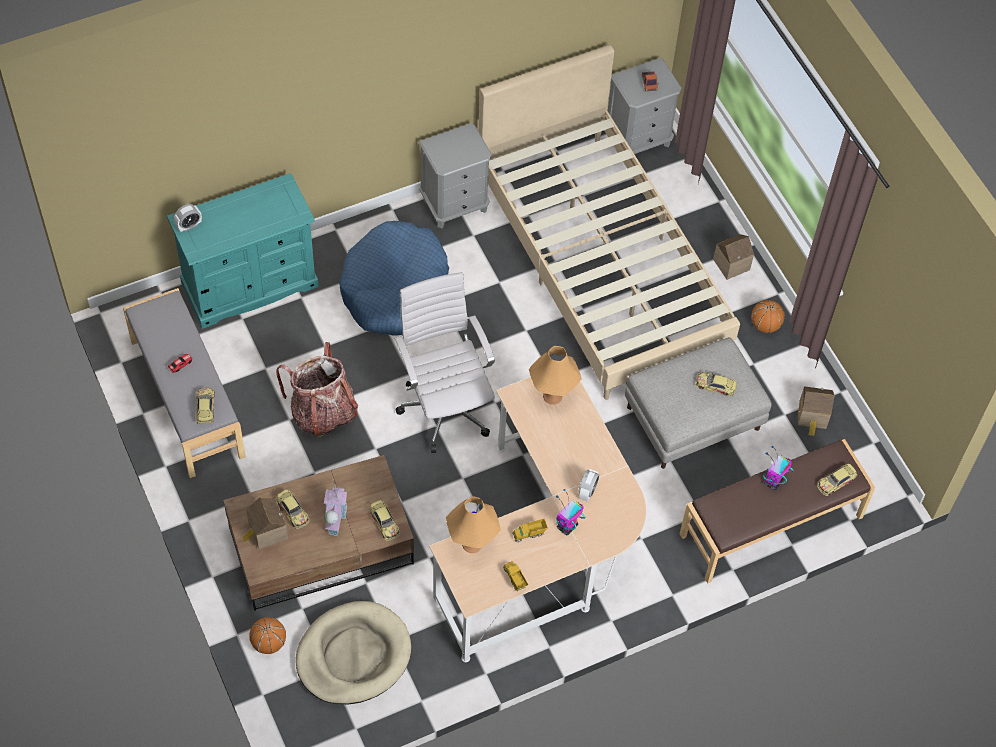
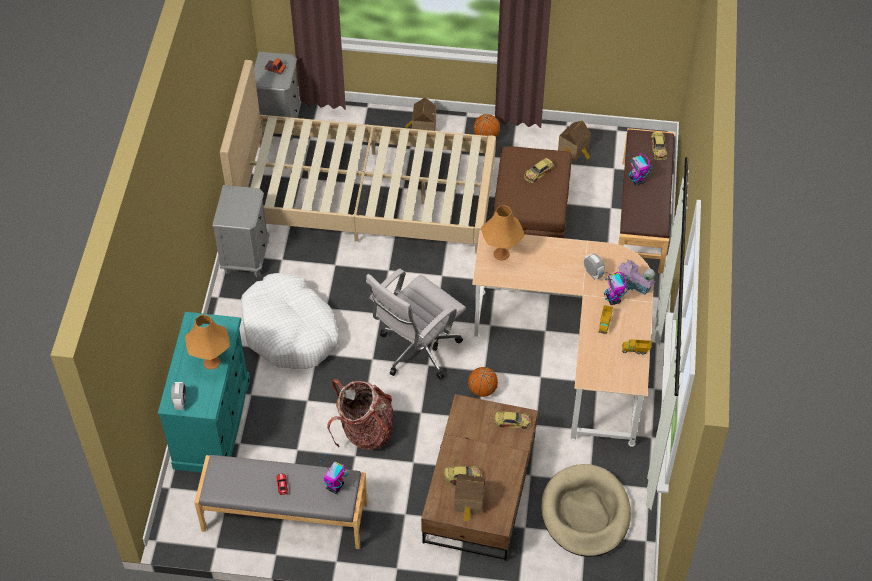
camera: 55 degrees left, 5 degrees down
(205, 407) = (335, 487): toy car -> toy robot
(269, 643) = (540, 564): basketball -> basketball (482, 390)
(335, 518) = (488, 452): toy house -> toy house (634, 286)
(394, 288) = (290, 331): blue dog bed -> white dog bed
(445, 406) = (416, 351): white office chair -> white office chair turned 60 degrees counterclockwise
(472, 544) = (590, 361): orange table lamp -> orange table lamp (211, 362)
(694, 417) = (530, 213): grey ottoman -> brown ottoman

